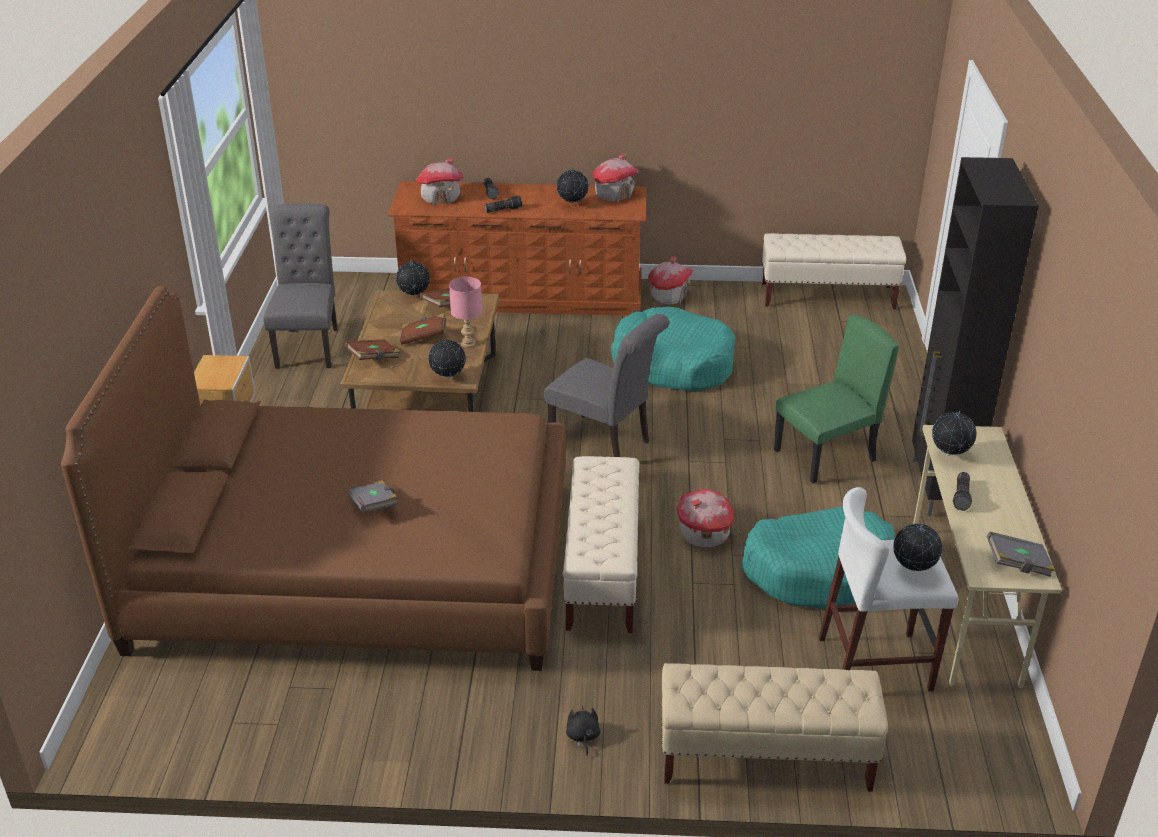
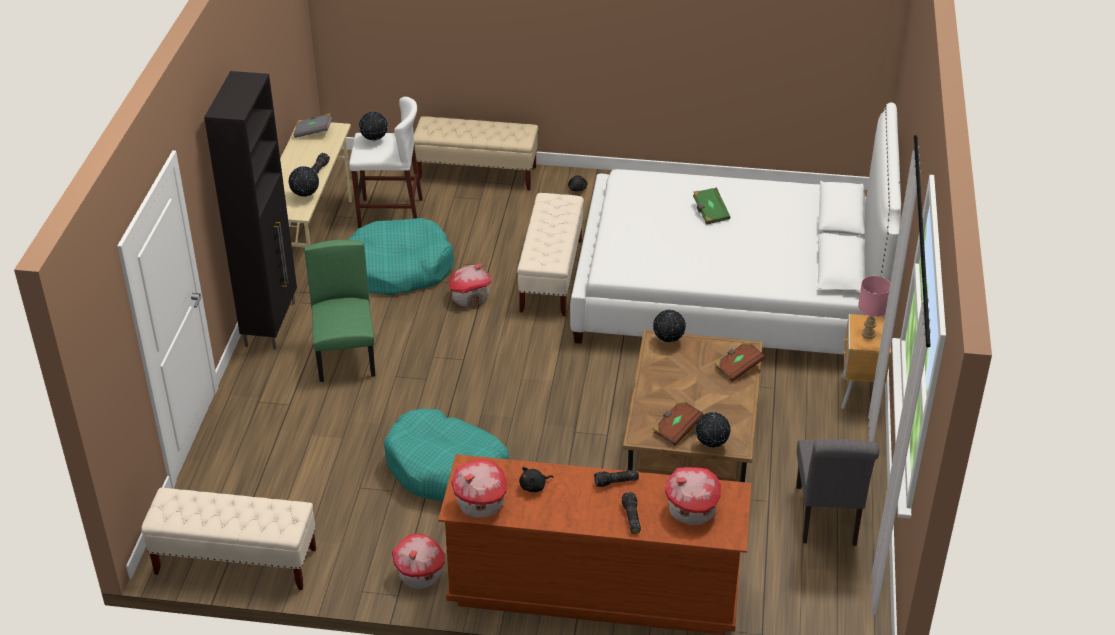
camera: 175 degrees left, 5 degrees up
(355, 564) = (729, 290): brown bed -> white bed
(375, 506) = (710, 213): grey book -> green book
(423, 337) = (695, 390): brown book -> none
(468, 344) = (651, 379): pink table lamp -> pink table lamp (867, 334)
(572, 205) = (534, 486): globe -> black plush toy
(605, 443) = (530, 381): grey chair -> none
(825, 456) = (346, 357): green chair -> green chair turned 105 degrees clockwise

